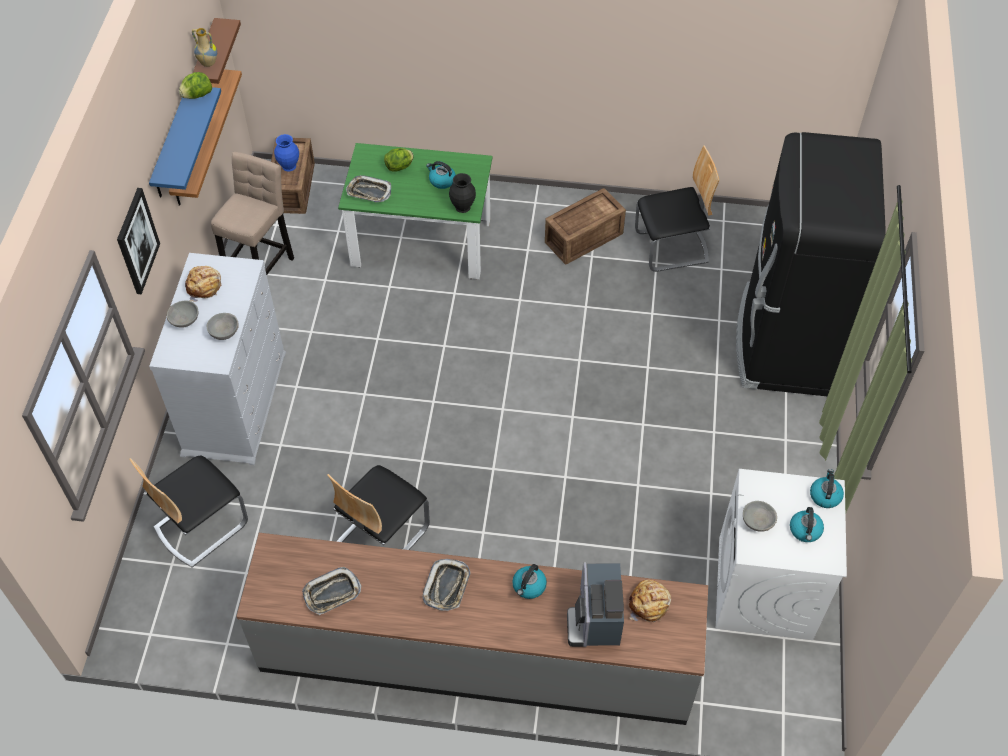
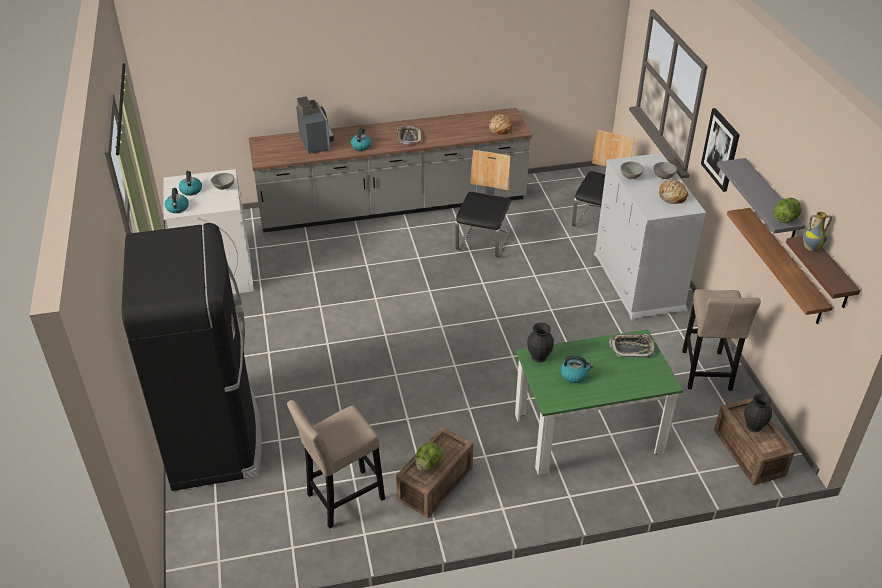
camera: 160 degrees right, 15 degrees down
(171, 144) = (770, 202): blue shelf -> grey shelf
(289, 166) = (753, 426): blue vase -> black vase
(332, 593) = (471, 123): tray -> none
(399, 167) = (622, 377): lettuce -> lettuce (428, 464)
(649, 604) = (286, 153): bread -> bread (500, 128)
(672, 247) = (342, 499): chair -> beige stool

